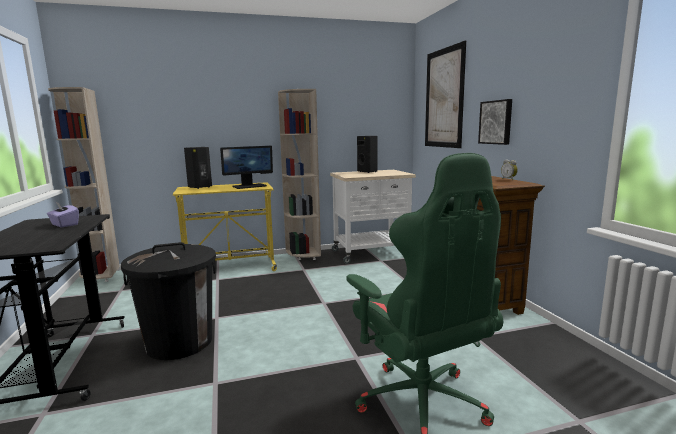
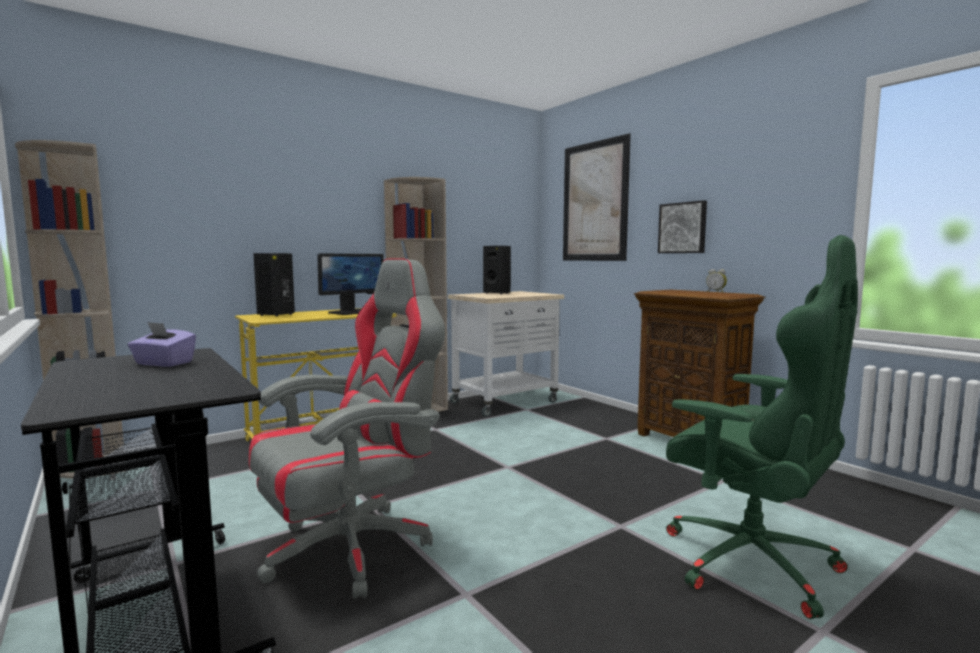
camera: 20 degrees left, 5 degrees down
(180, 342) = (349, 549): black trash can -> grey office chair

